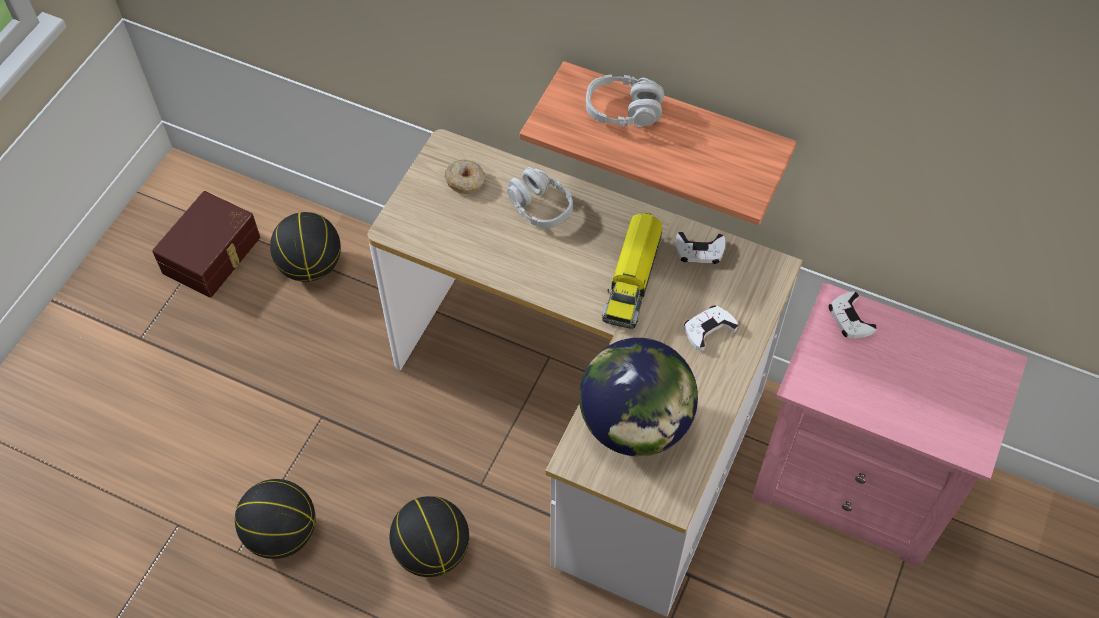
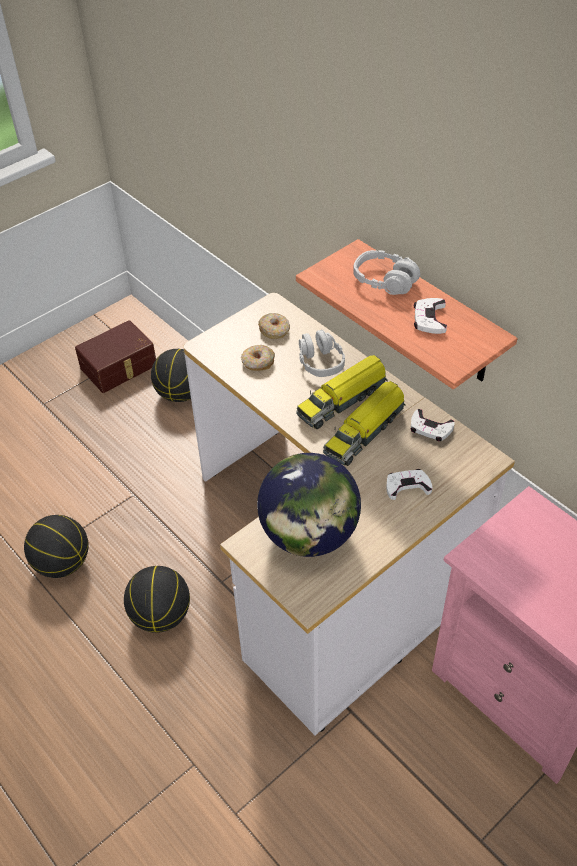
camera: 25 degrees right, 10 degrees down
(468, 230) = (258, 362): none -> donut
(589, 247) = (343, 400): none -> toy truck
(850, 319) = (538, 520): white game controller -> white game controller (429, 319)

